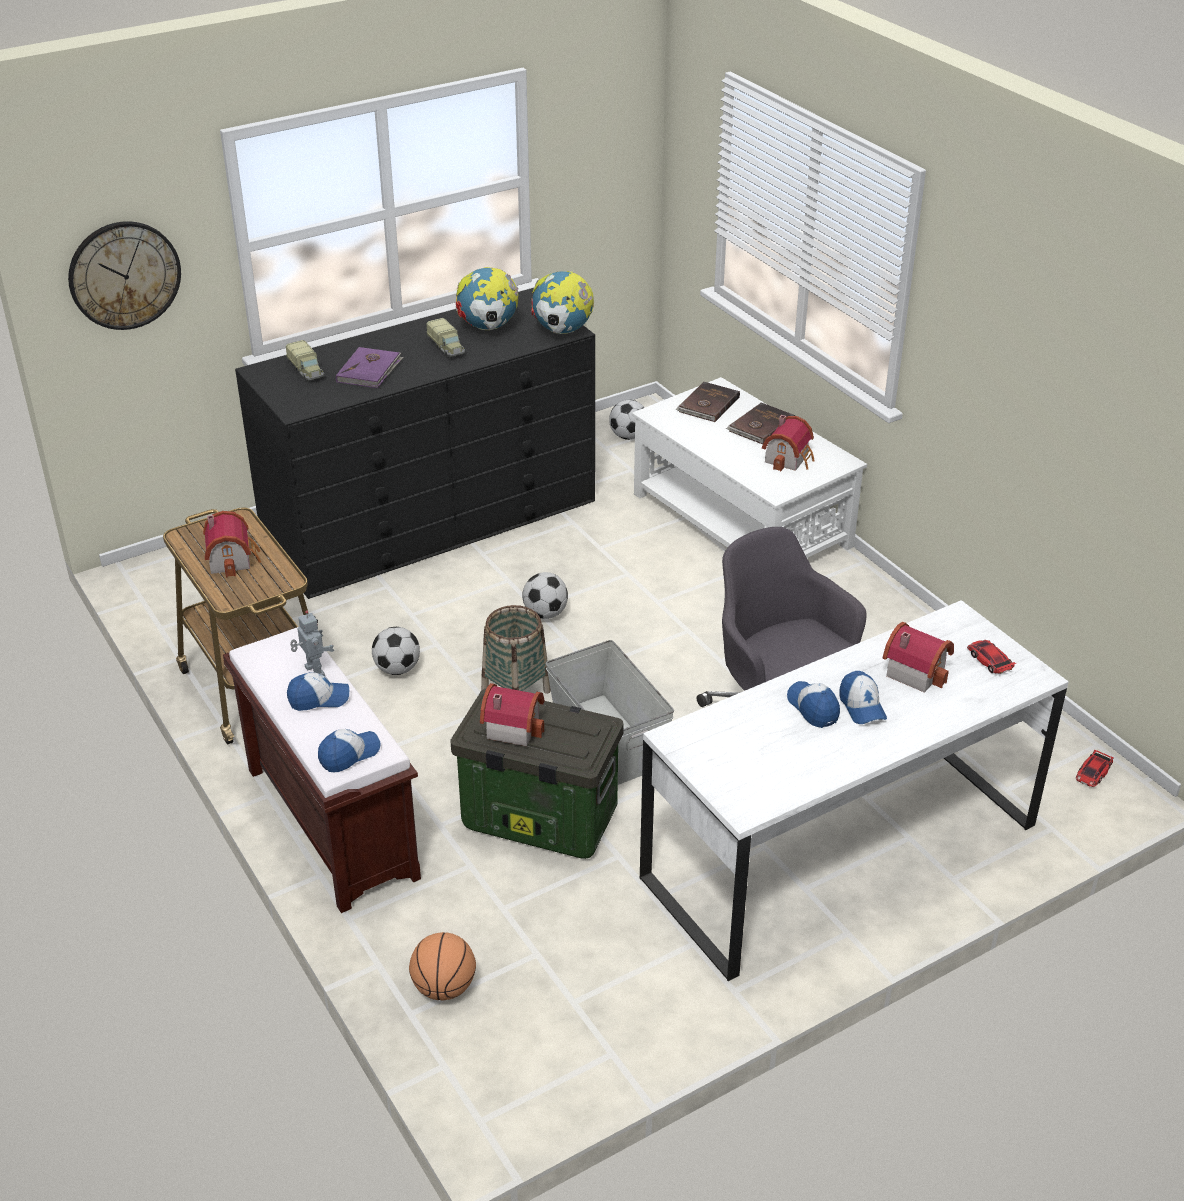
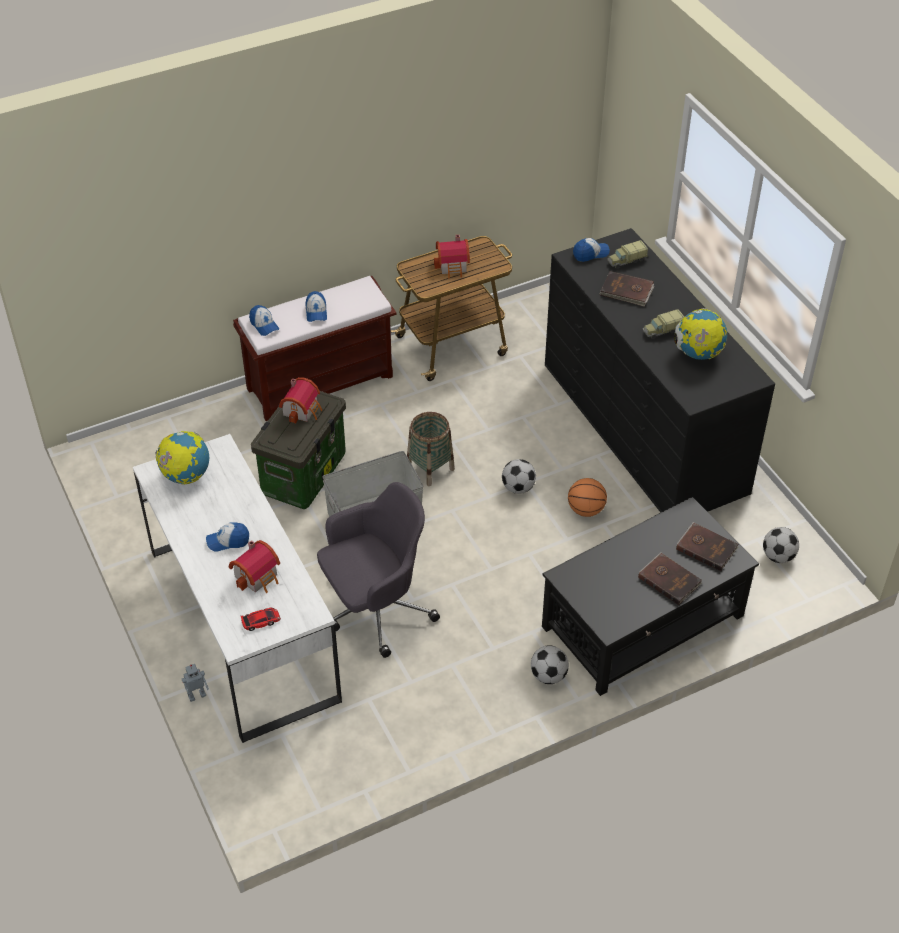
camera: 95 degrees right, 10 degrees up
(124, 275) = (631, 125): wall clock -> none
(313, 672) = (342, 309): toy robot -> toy robot (197, 695)
(370, 370) = (627, 291): purple book -> brown book
(397, 669) = (462, 410): football -> football (549, 676)
(444, 988) = (181, 430): basketball -> basketball (586, 510)
(562, 331) = (693, 396): globe -> globe (186, 476)
(740, 519) = (644, 621): white coffee table -> black coffee table
(789, 458) = (615, 592): toy house -> none
(813, 708) = (233, 516): cap -> cap (590, 254)
(1093, 772) = (289, 797): toy car -> none

